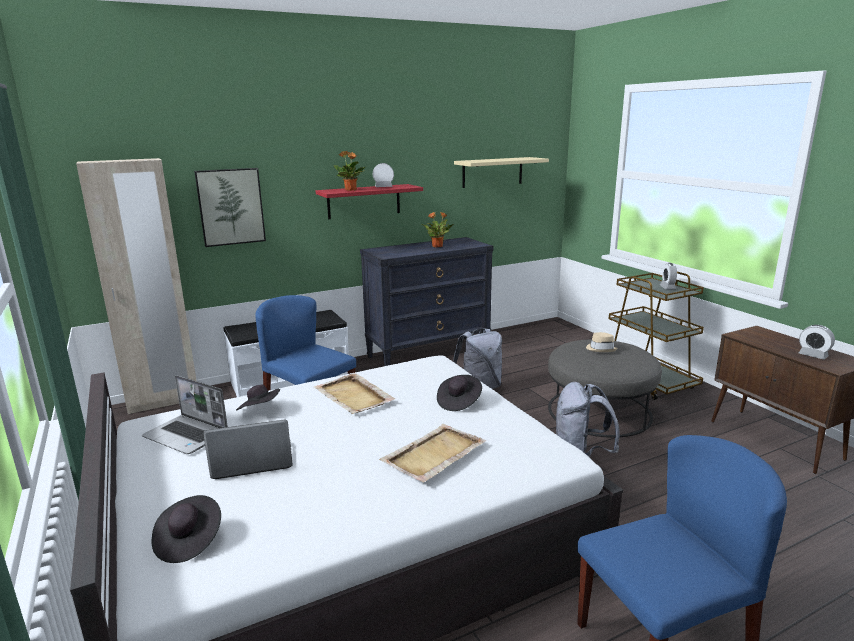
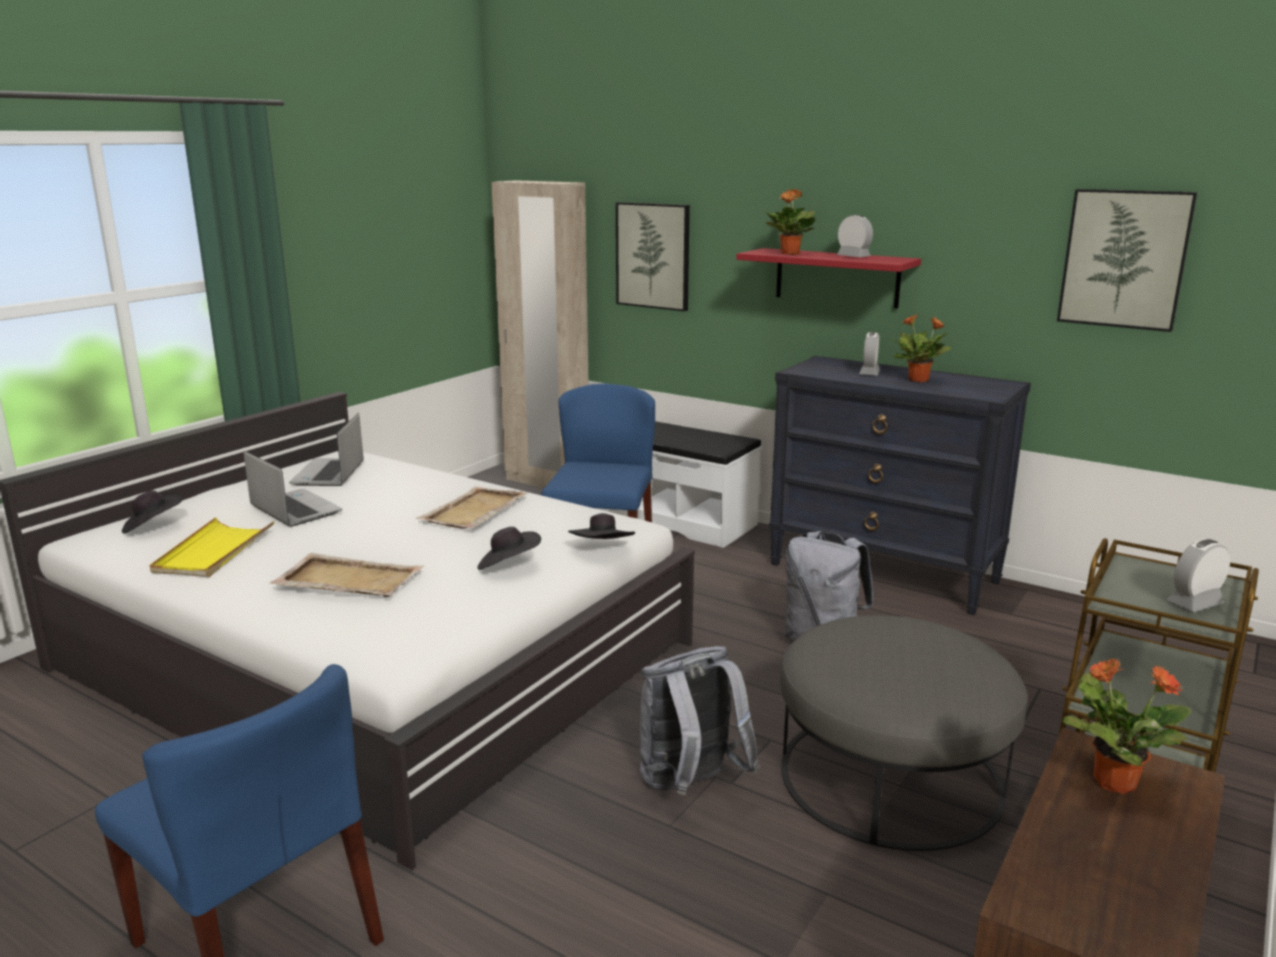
camera: 60 degrees right, 0 degrees up
(260, 410) = (403, 484): black hat -> black hat (602, 550)
(302, 510) = (214, 552): none -> yellow tray
(492, 172) = (1124, 259): beige shelf -> picture
(601, 349) = (916, 649): beige hat -> none
(759, 338) = (1112, 781): none -> potted plant
(813, 355) = (1089, 870): alarm clock -> alarm clock (869, 373)

